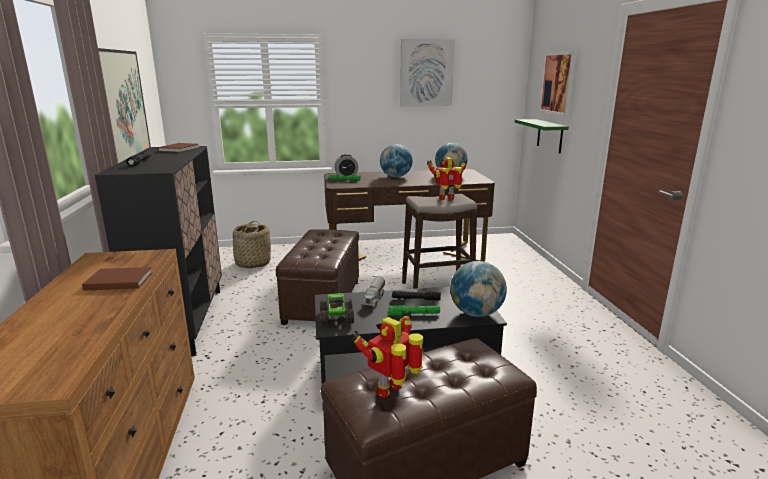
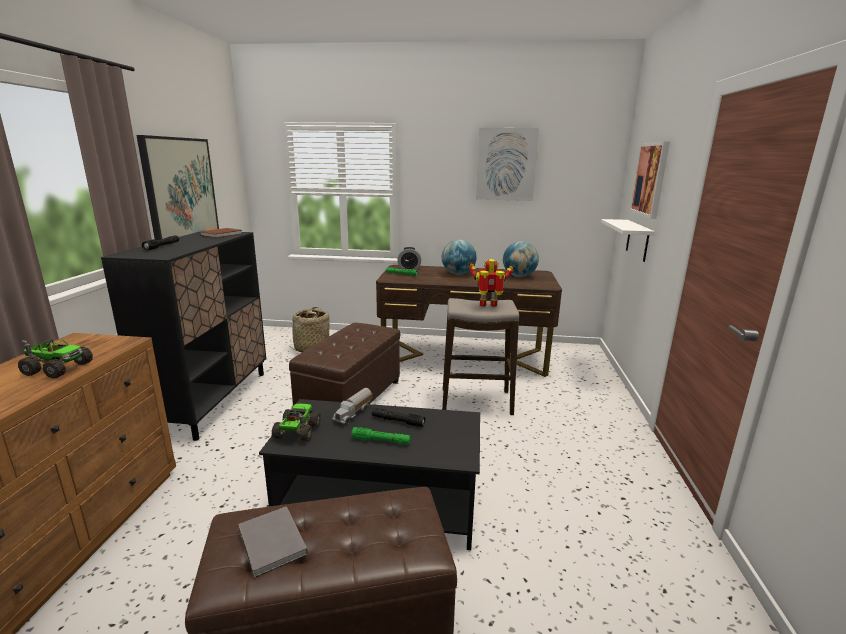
camera: 15 degrees right, 0 degrees up
(118, 281) = (58, 368): brown book -> toy truck
(392, 390) = (271, 544): toy robot -> grey book
(476, 313) = (451, 452): globe -> none
(550, 136) = (637, 240): green shelf -> white shelf

